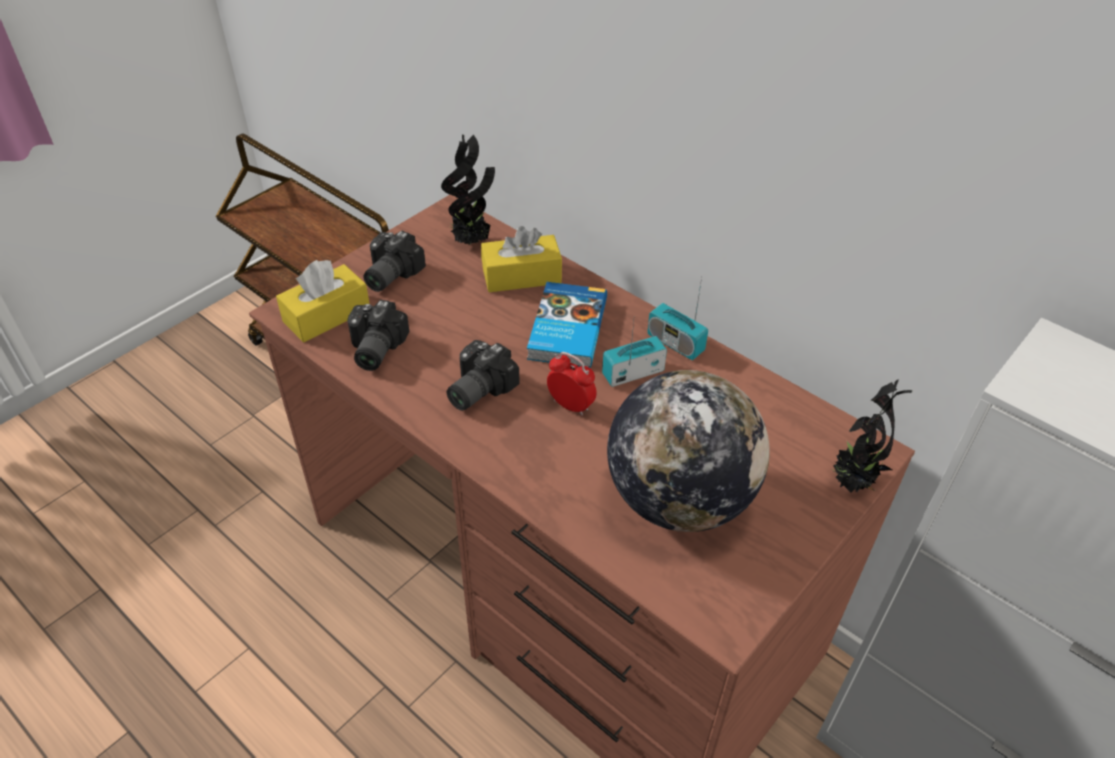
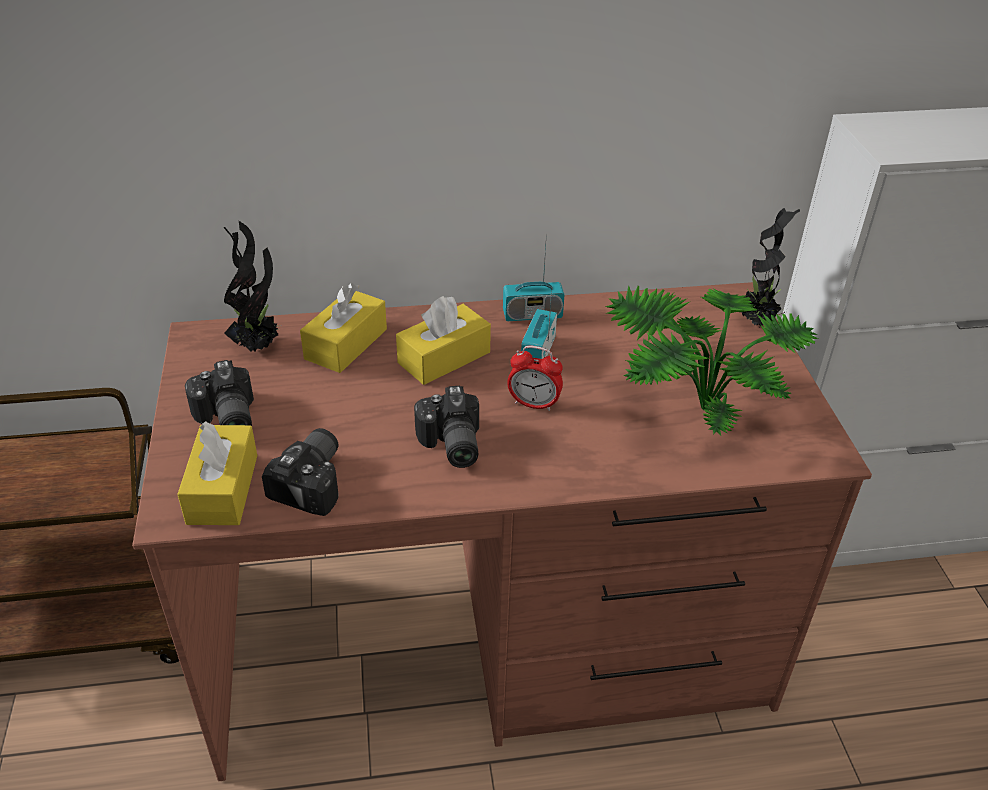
camera: 50 degrees left, 5 degrees down
(373, 349) = (315, 482): camera -> camera turned 120 degrees counterclockwise
(565, 329) = (444, 358): book -> yellow tissue box
(570, 405) = (534, 404): alarm clock -> alarm clock turned 150 degrees counterclockwise
(678, 499) = (691, 406): globe -> potted plant

